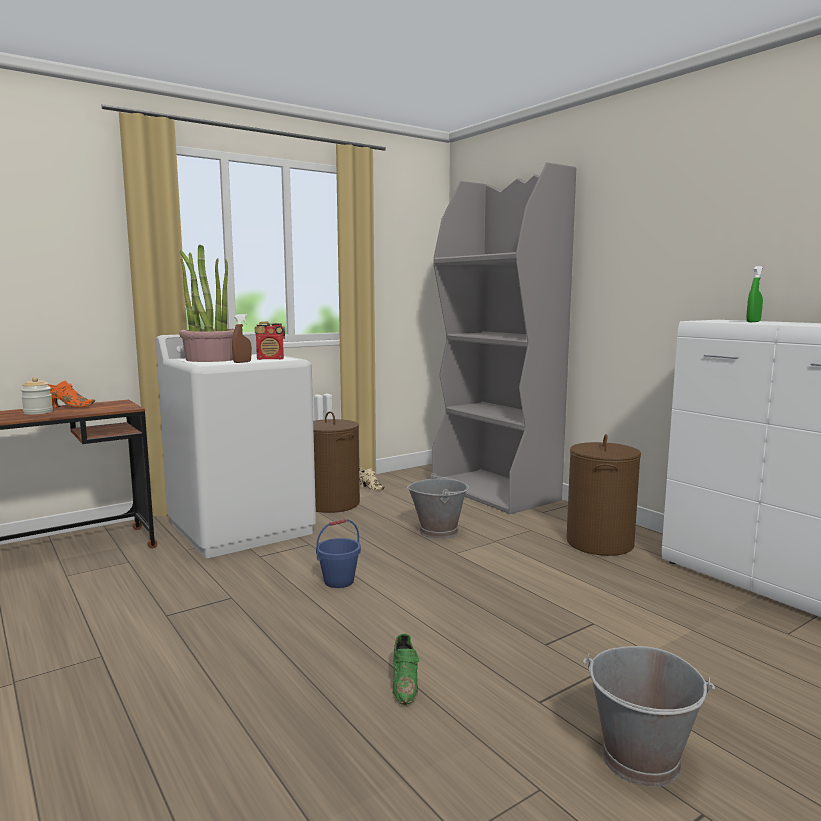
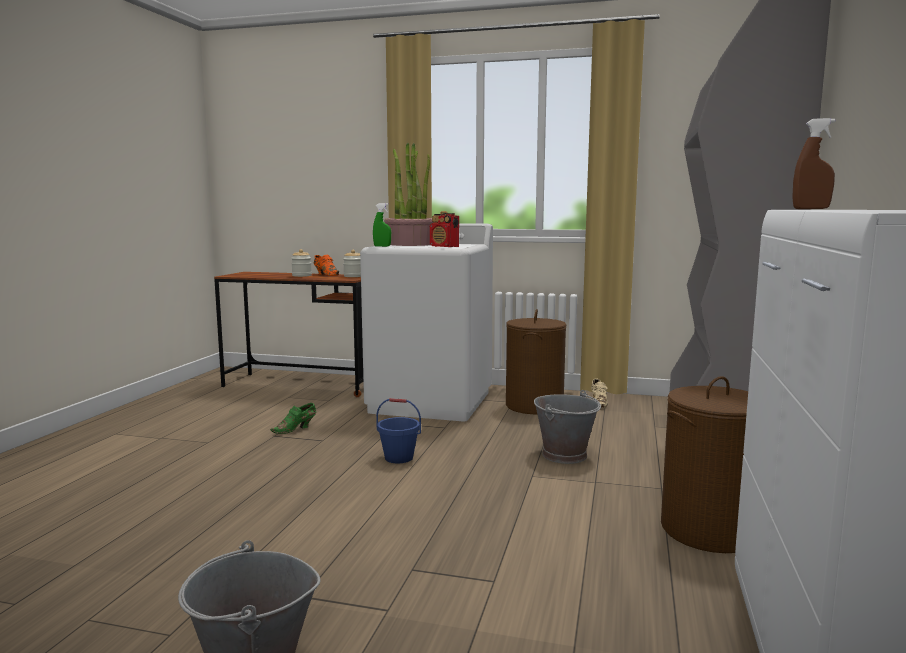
camera: 50 degrees right, 0 degrees up
(112, 404) = (353, 276): none -> jar
(242, 362) = (410, 247): brown spray bottle -> brown spray bottle (811, 209)
(405, 684) = (271, 534): green shoe -> green shoe (296, 429)
(753, 322) = (850, 209): green spray bottle -> green spray bottle (382, 246)

